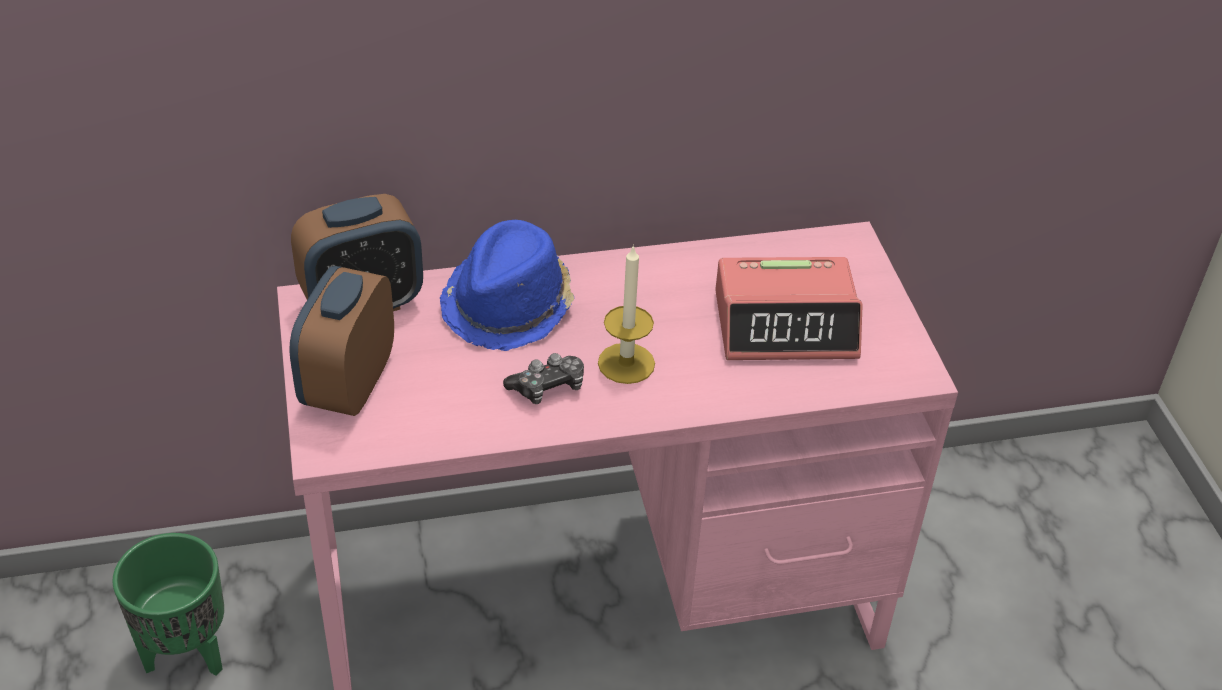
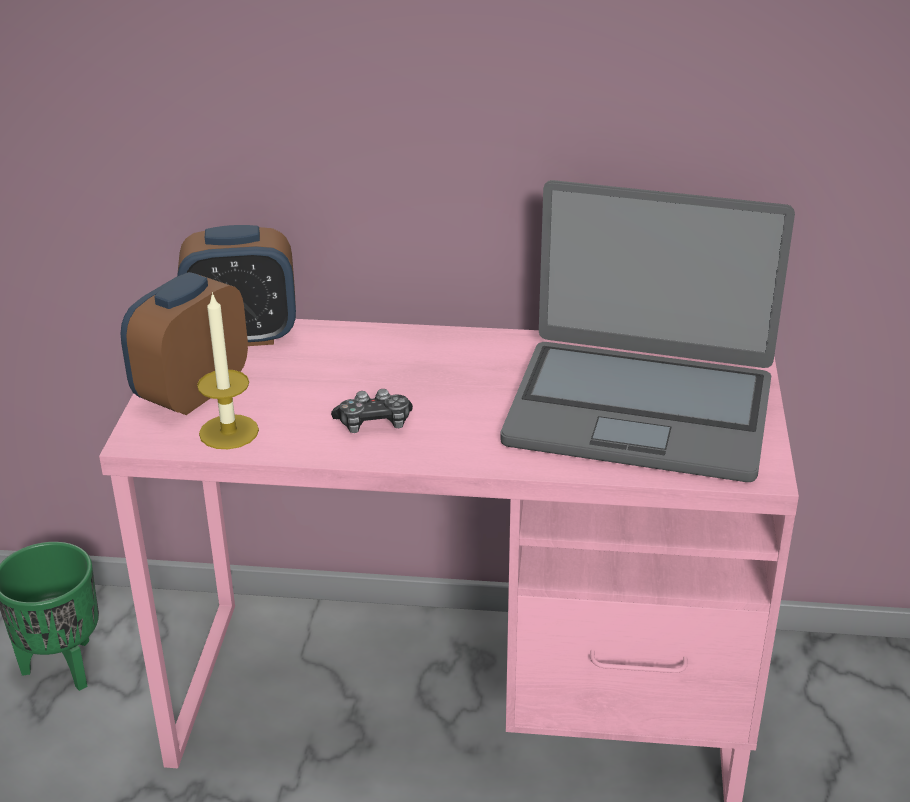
camera: 20 degrees right, 10 degrees down
(509, 305) = (375, 355): blue hat -> none
(626, 363) = (460, 417): candle -> candle (229, 432)
(786, 324) = (640, 410): alarm clock -> laptop

